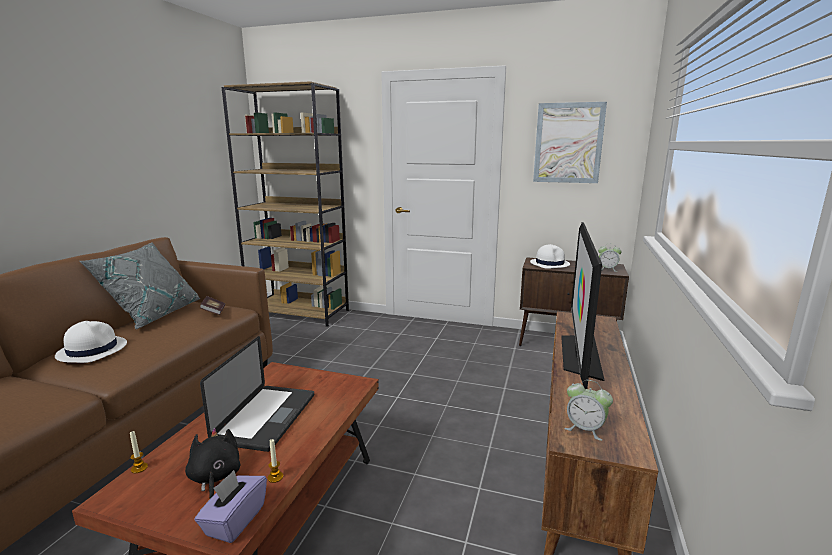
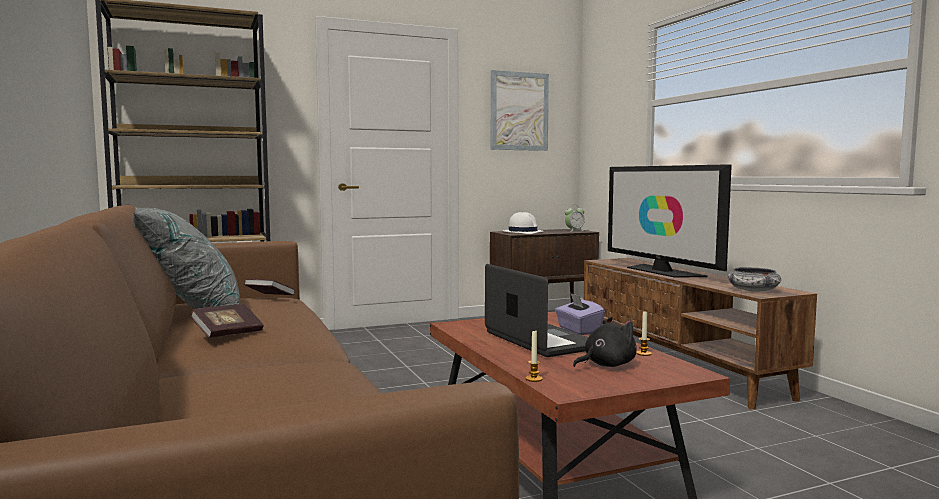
camera: 40 degrees left, 10 degrees down
(92, 350) = (228, 334): white hat -> book
(215, 478) = (606, 365): black plush toy -> black plush toy turned 120 degrees clockwise
(234, 520) = (681, 370): purple tissue box -> purple tissue box (578, 330)
(585, 429) = (753, 290): alarm clock -> bowl

